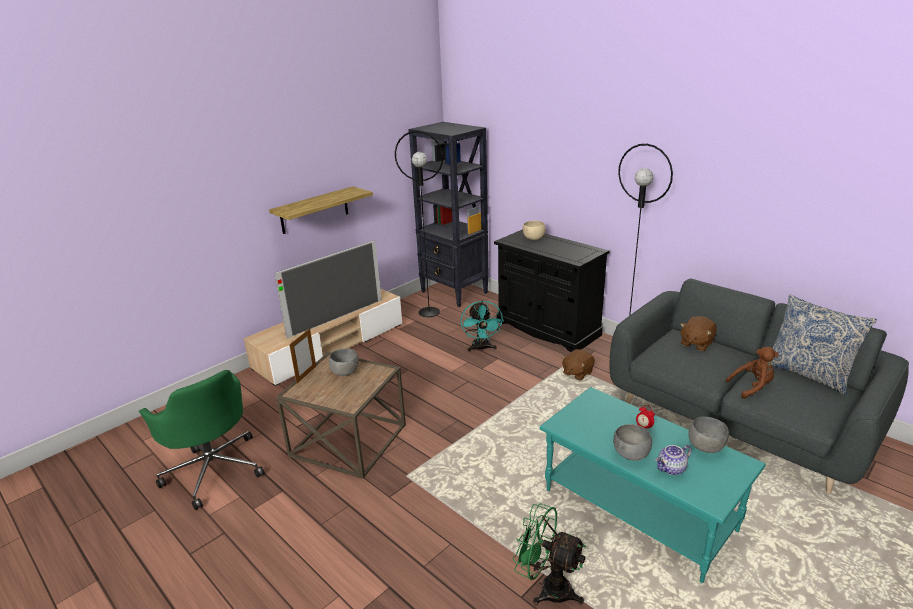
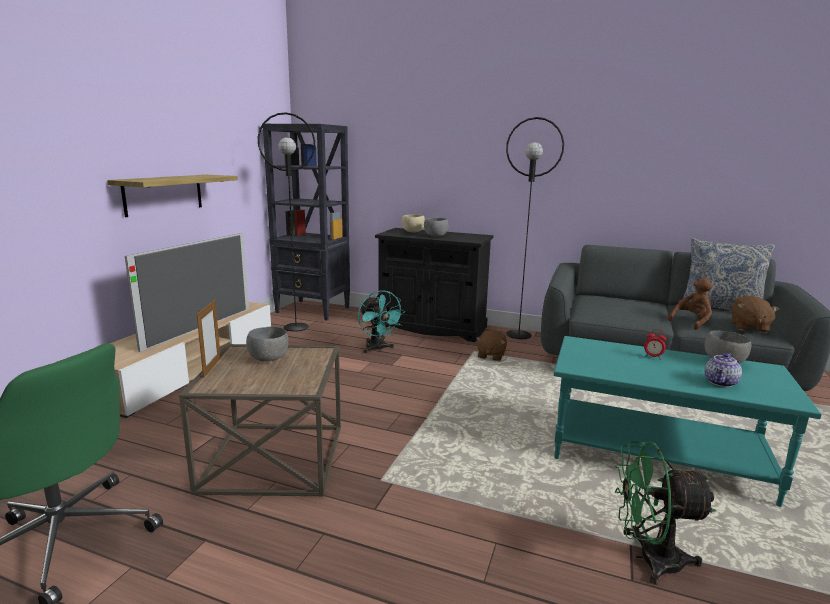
camera: 25 degrees left, 10 degrees down
(630, 455) = (671, 379): grey bowl -> grey bowl (435, 236)
(696, 343) = (613, 300): brown plush toy -> brown plush toy (748, 327)

